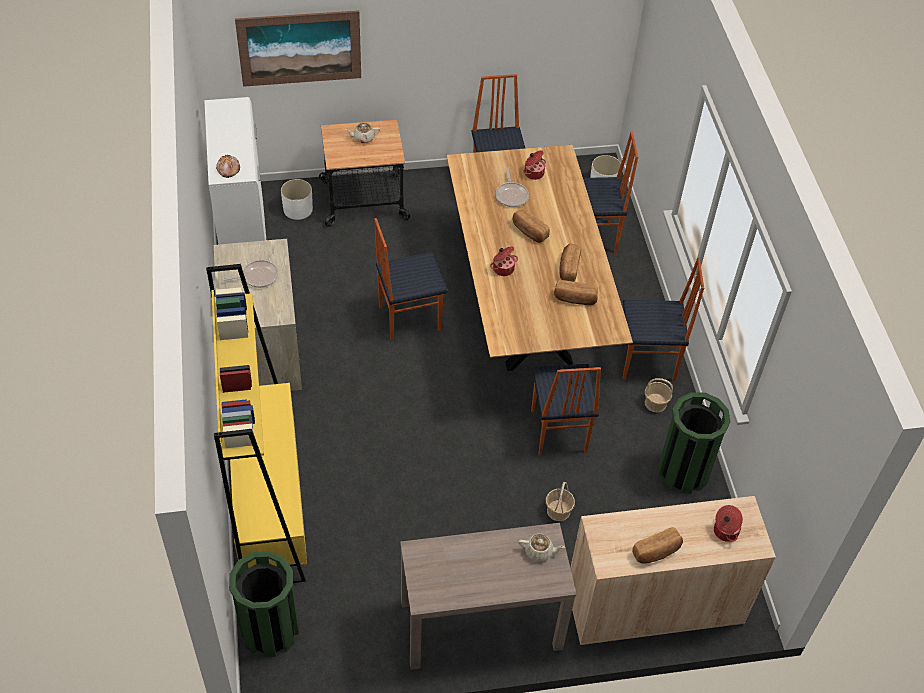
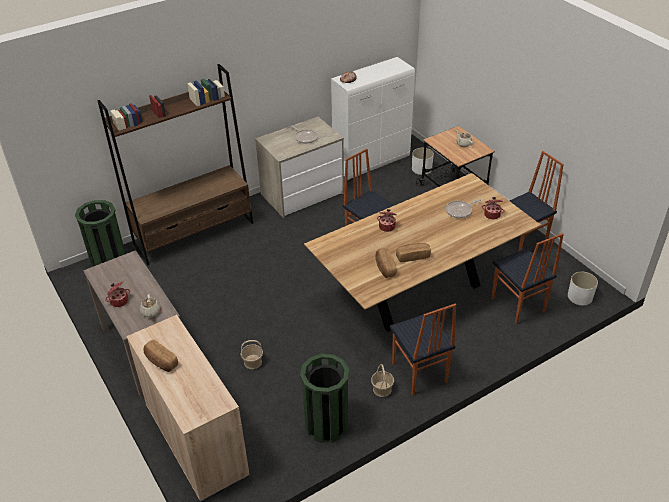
camera: 70 degrees right, 10 degrees down
(269, 503) = (194, 233): yellow bookcase -> brown bookcase
(299, 48) = (462, 62): picture -> none
(529, 231) = (432, 228): bread -> none
(557, 431) = (321, 341): chair -> none
(725, 531) = (195, 396): cooking pot -> cooking pot (119, 300)

